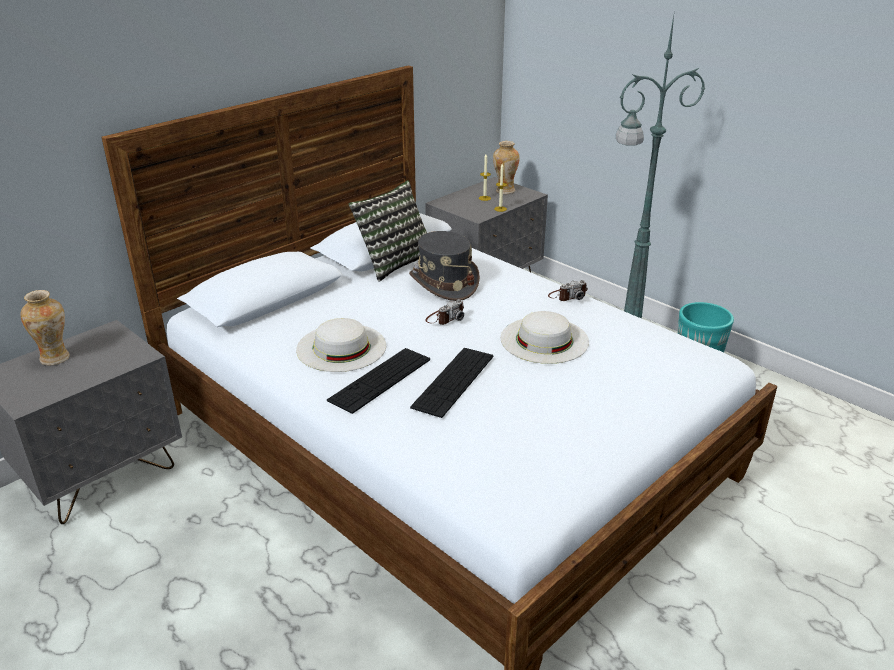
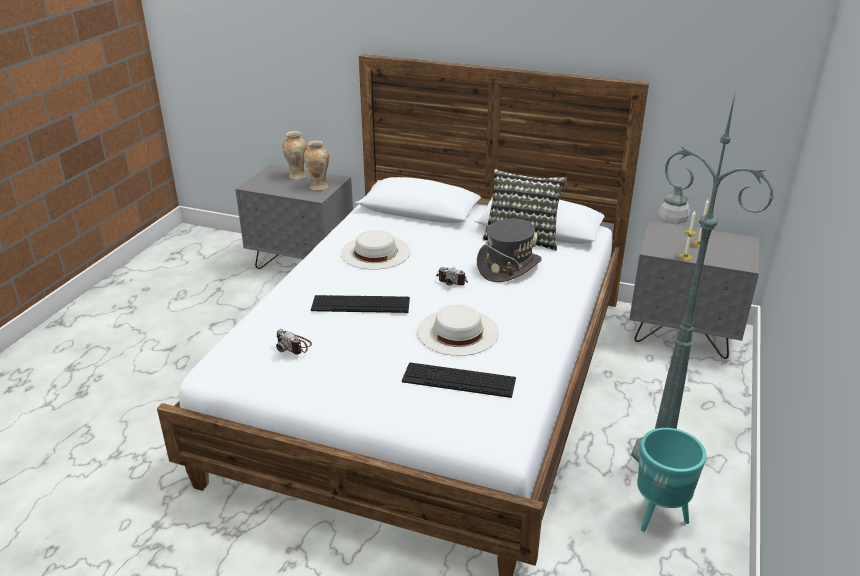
camera: 65 degrees right, 0 degrees up
(380, 379) = (345, 277): keyboard -> keyboard (459, 380)
(504, 191) = (731, 249): vase -> vase (319, 187)
(567, 296) = (548, 328): camera -> camera (294, 346)

